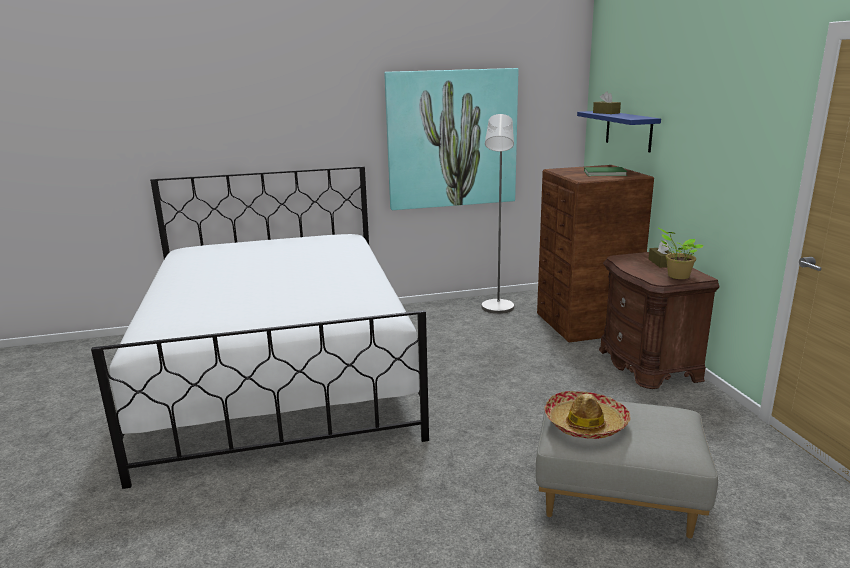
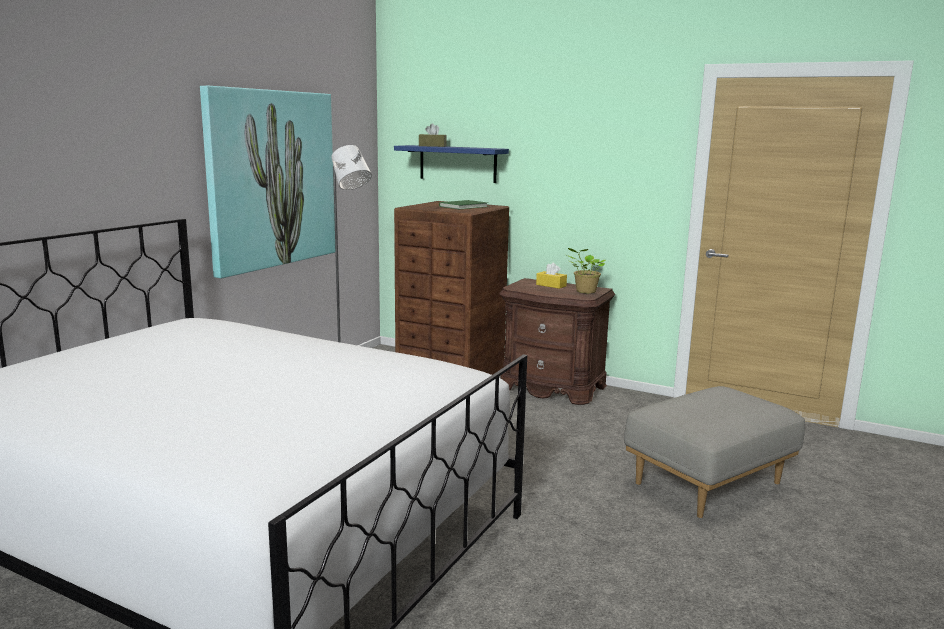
camera: 50 degrees left, 5 degrees down
(585, 423) = (704, 416): hat -> none
(661, 263) = (551, 285): brown tissue box -> yellow tissue box

